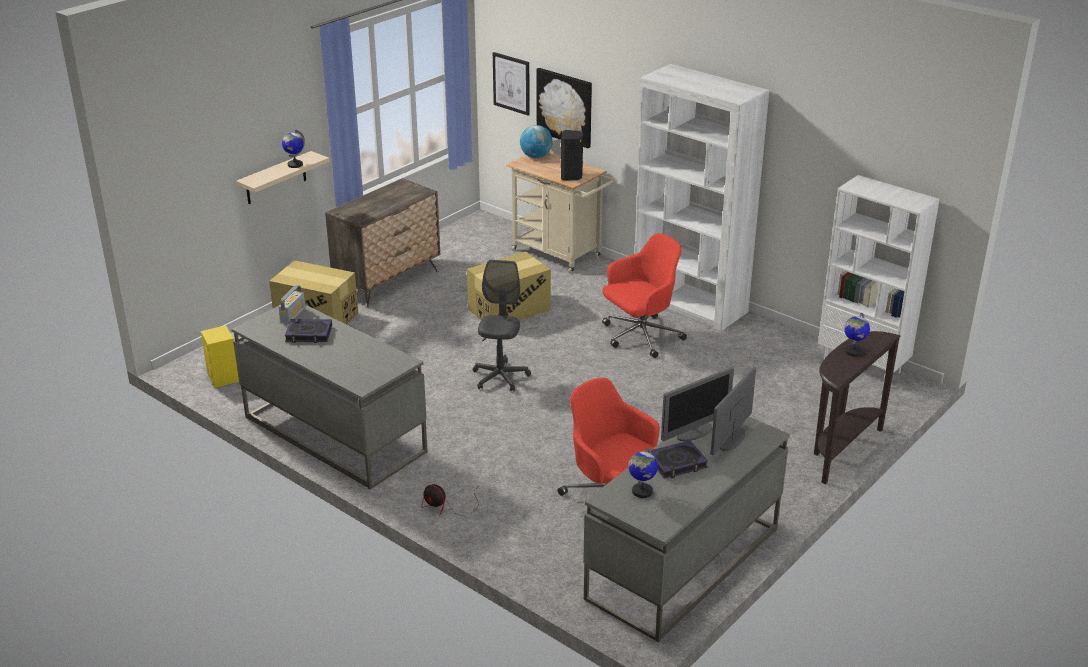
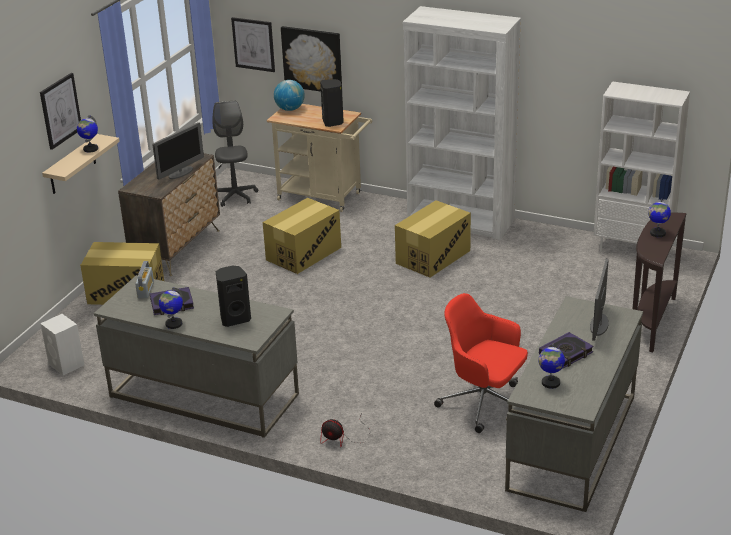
camera: 15 degrees left, 0 degrees up
(223, 378) = (67, 365): yellow speaker -> white speaker
(266, 121) = (60, 110): none -> picture
(298, 354) = (173, 324): none -> globe
(360, 360) = (234, 319): none -> black speaker
(500, 377) = (328, 315): grey office chair -> grey office chair (235, 196)
(640, 336) = (433, 257): red office chair -> cardboard box
(695, 432) = (565, 325): monitor -> monitor (181, 173)

